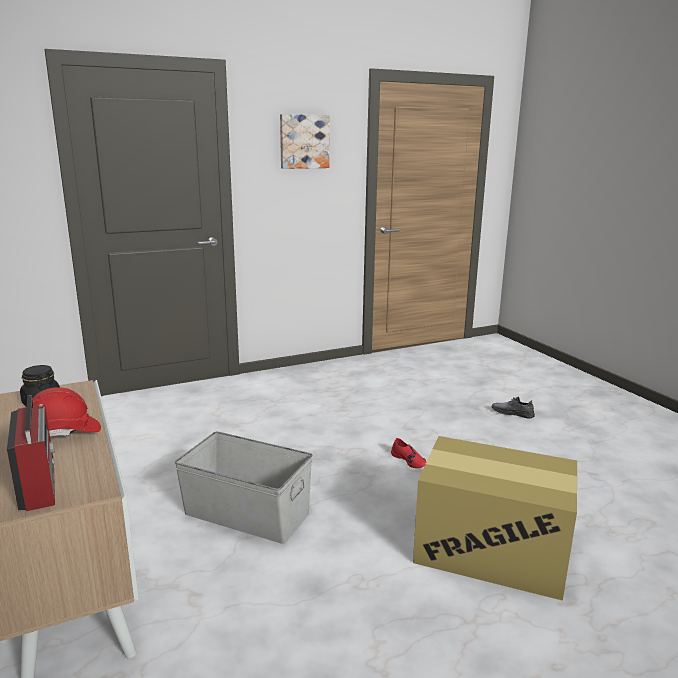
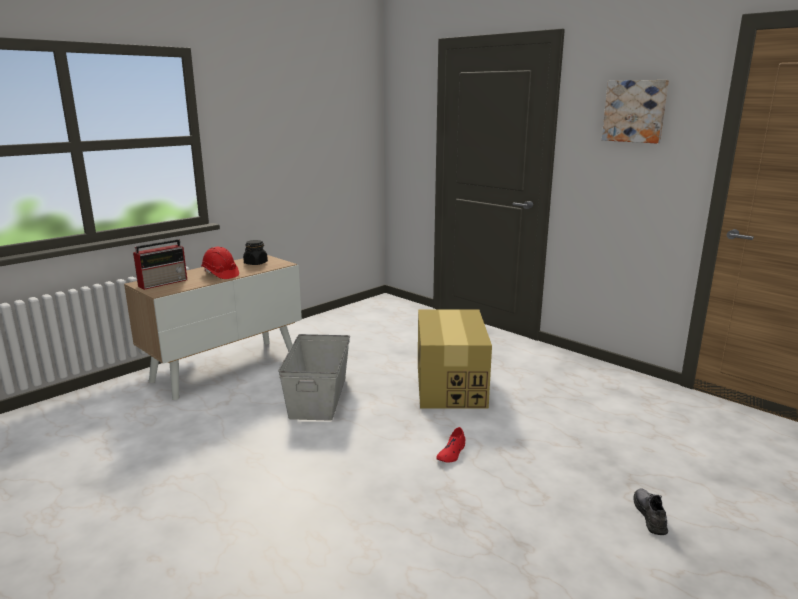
camera: 70 degrees right, 0 degrees up
(490, 550) = (319, 520): cardboard box -> cardboard box (450, 384)

